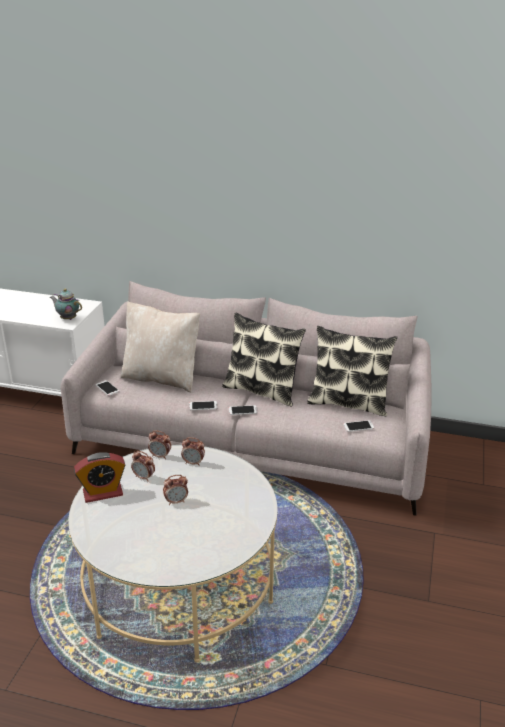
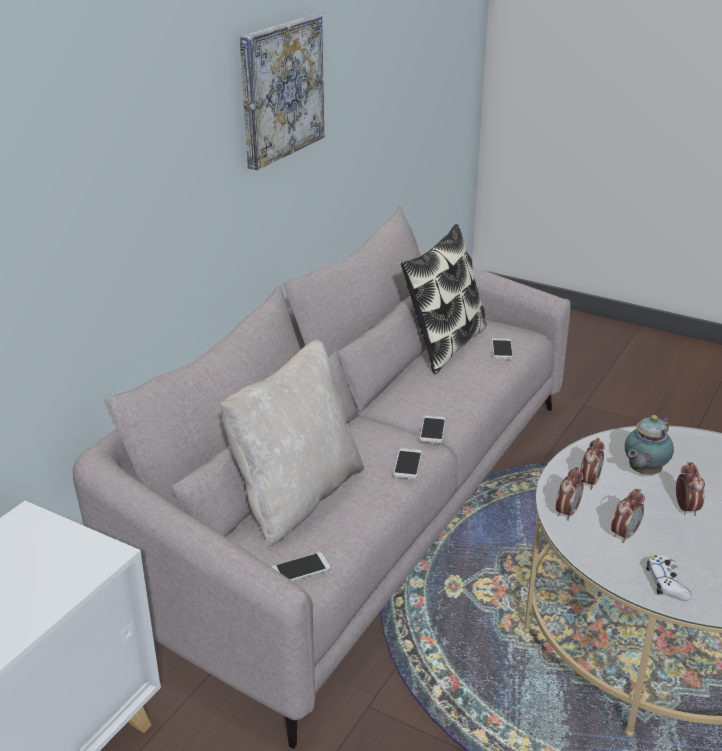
camera: 75 degrees left, 0 degrees up
(67, 318) = (77, 554): teapot -> teapot (642, 472)
(103, 493) = (666, 583): alarm clock -> white game controller
(262, 390) = (382, 404): pillow -> none
(314, 196) = (280, 90): none -> picture

